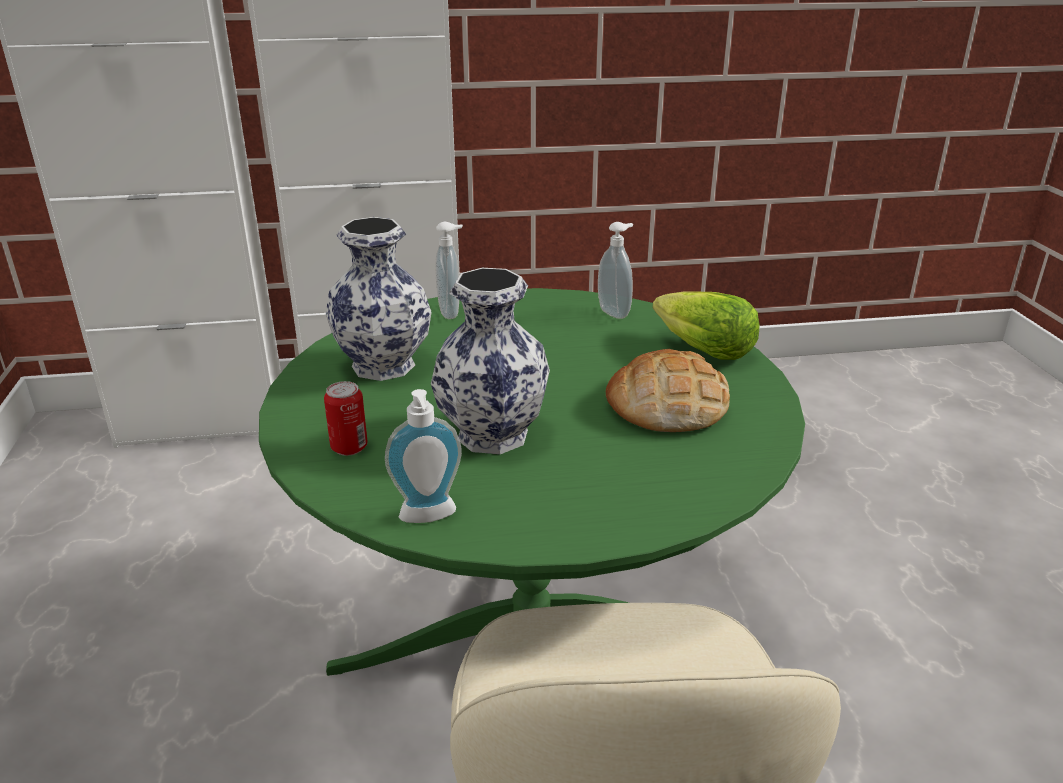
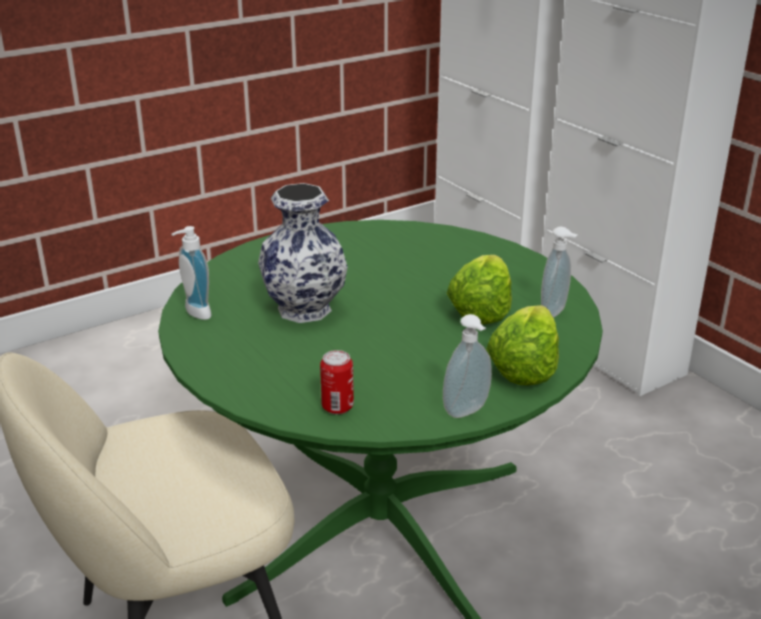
camera: 65 degrees right, 0 degrees up
(349, 447) = (254, 269): can -> can (337, 407)
(385, 366) = (366, 250): vase -> none
(451, 313) = (474, 249): soap dispenser -> soap dispenser (467, 412)
(581, 341) = (480, 309): none -> lettuce
(666, 404) = (407, 366): bread -> none

